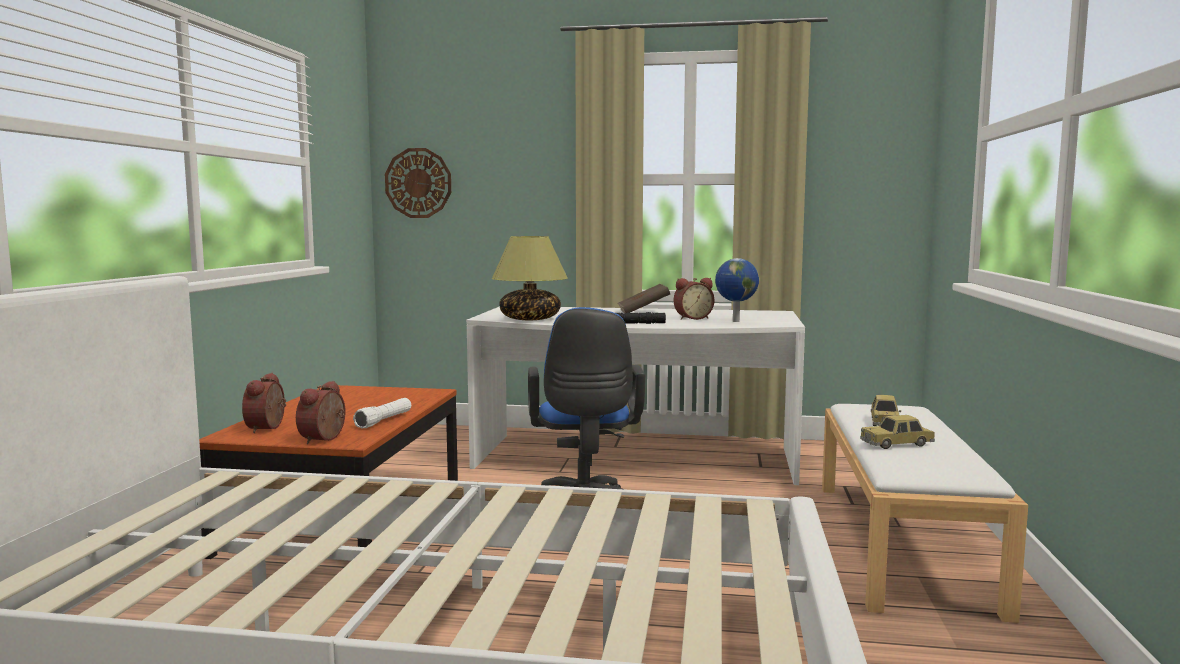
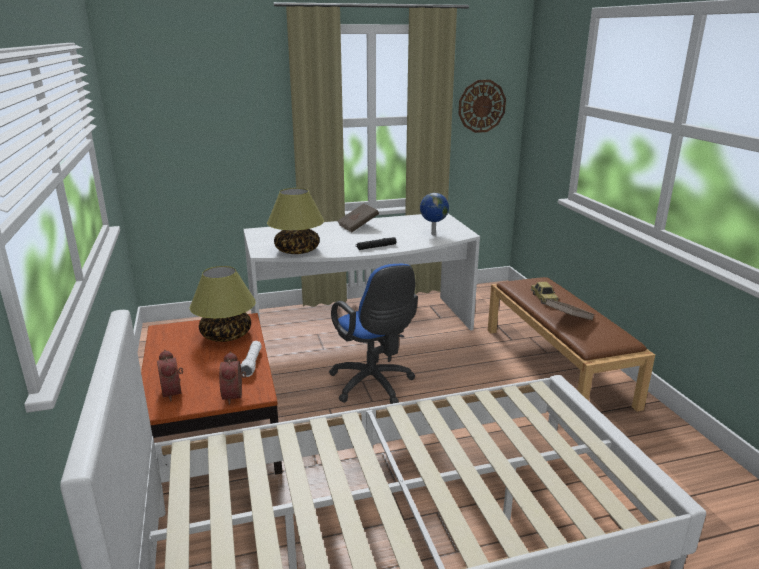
camera: 25 degrees left, 15 degrees up
(392, 399) = (226, 335): none -> table lamp
(418, 183) = (154, 132): wall clock -> wall clock (481, 106)
(692, 318) = (401, 233): alarm clock -> none
(897, 444) = (568, 319): toy car -> brown book
(902, 543) = (557, 366): white bench -> brown bench

